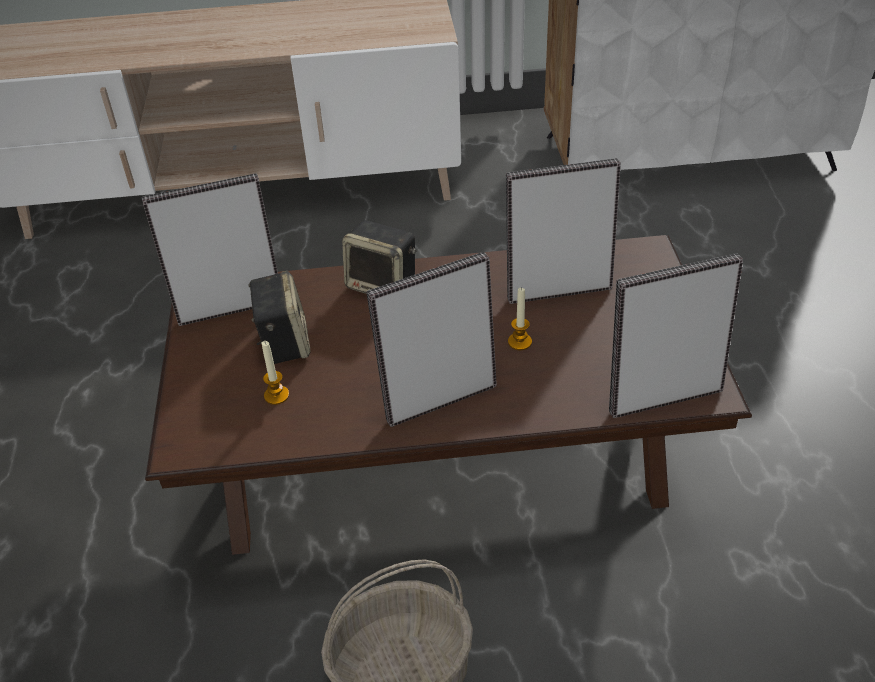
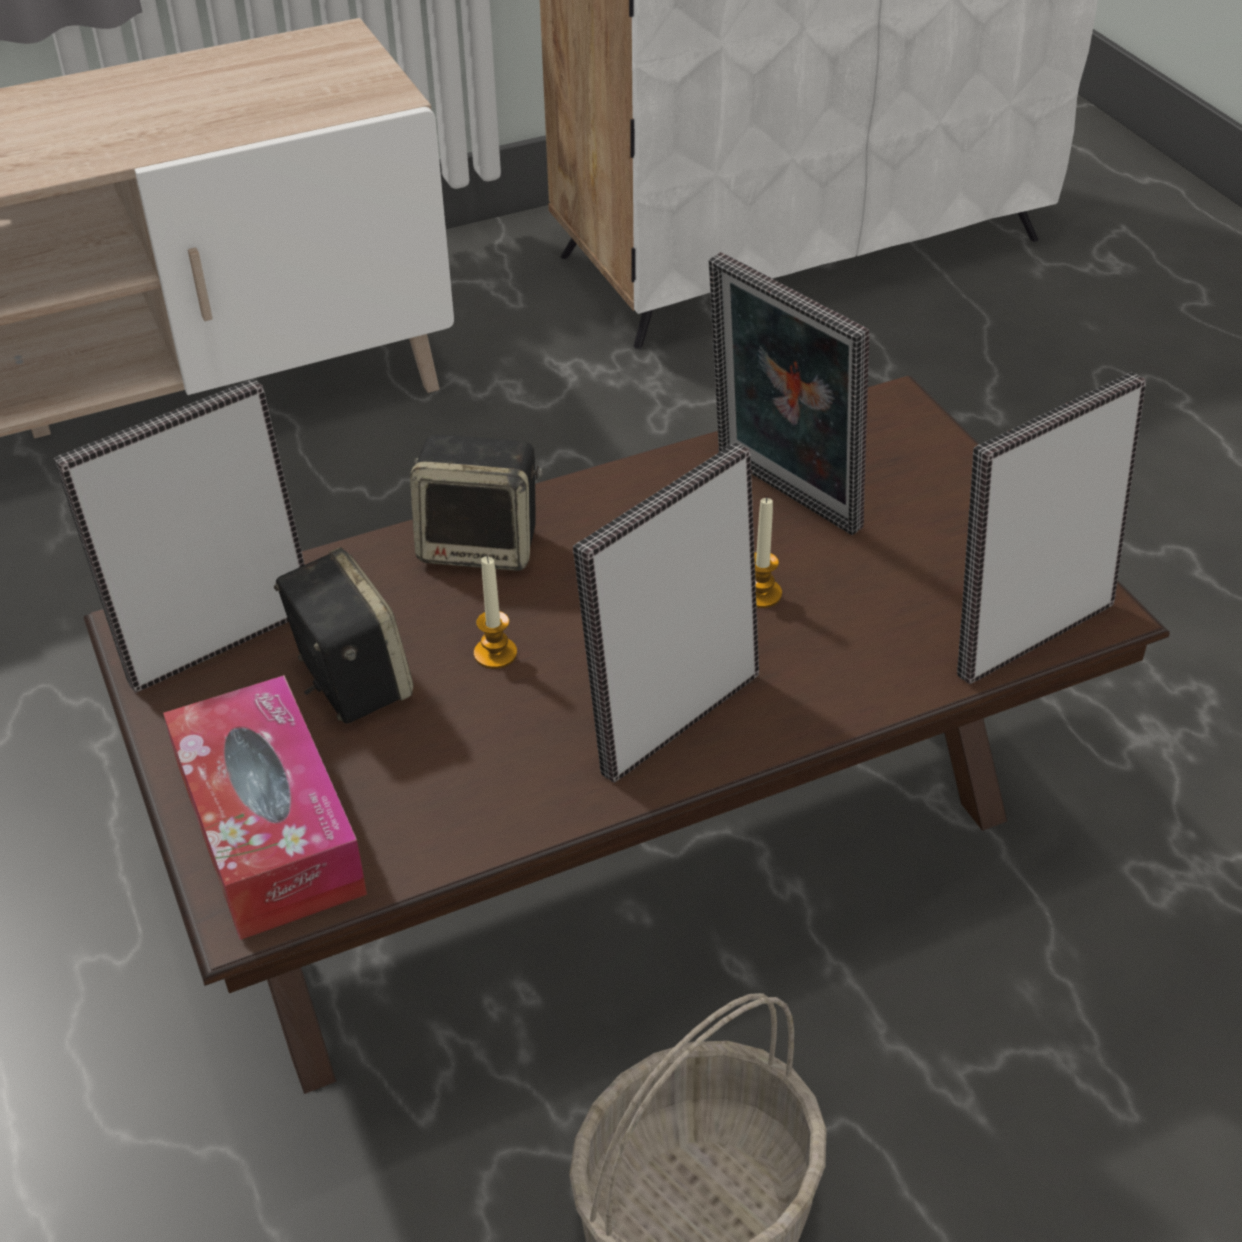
camera: 20 degrees left, 0 degrees up
(209, 409) = (269, 829): none -> tissue box
(276, 395) = (383, 775): candle -> candle (495, 654)
(558, 289) = (781, 495): picture frame -> picture frame turned 105 degrees counterclockwise

